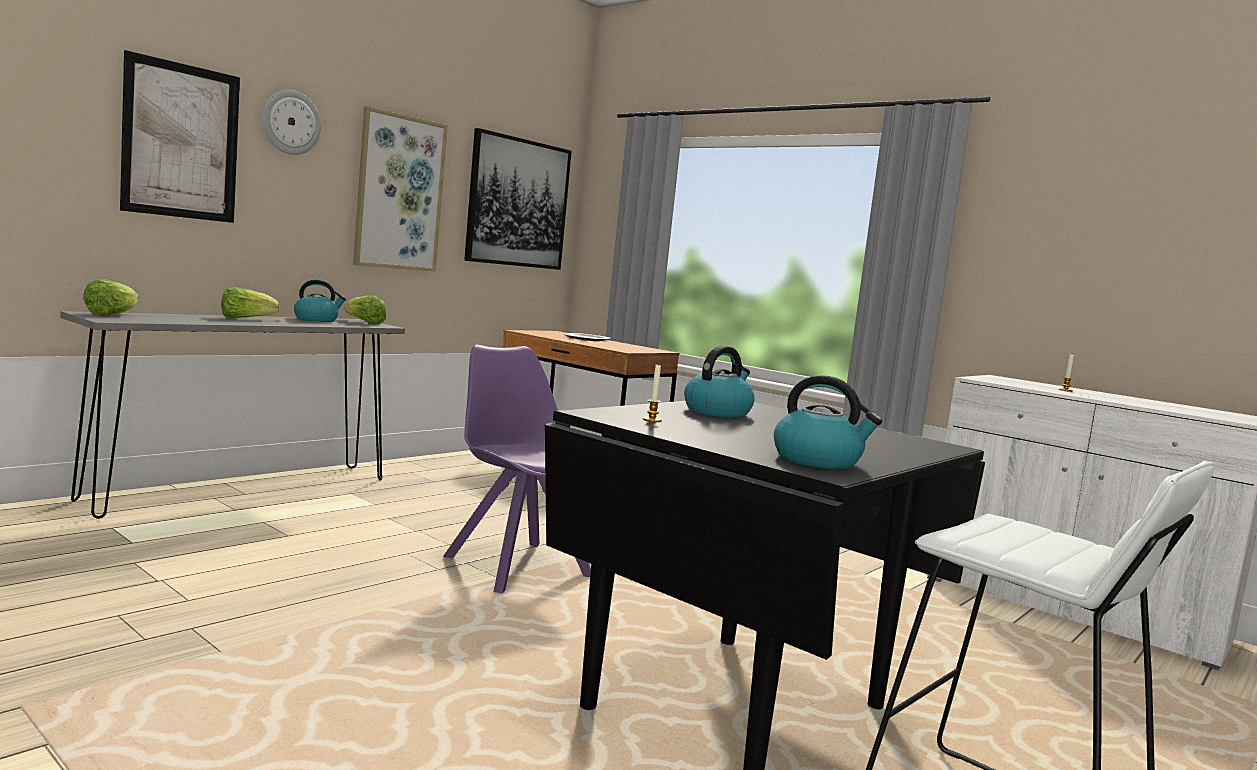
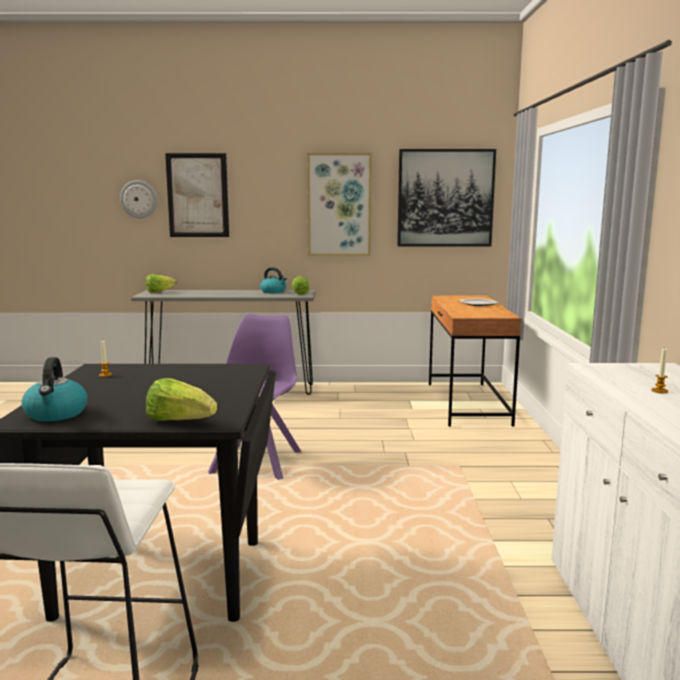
camera: 50 degrees right, 5 degrees up
(245, 319) = (226, 292): lettuce -> lettuce (179, 421)
(290, 122) = (259, 172): wall clock -> wall clock (139, 199)
(717, 412) = (184, 374): kettle -> none

